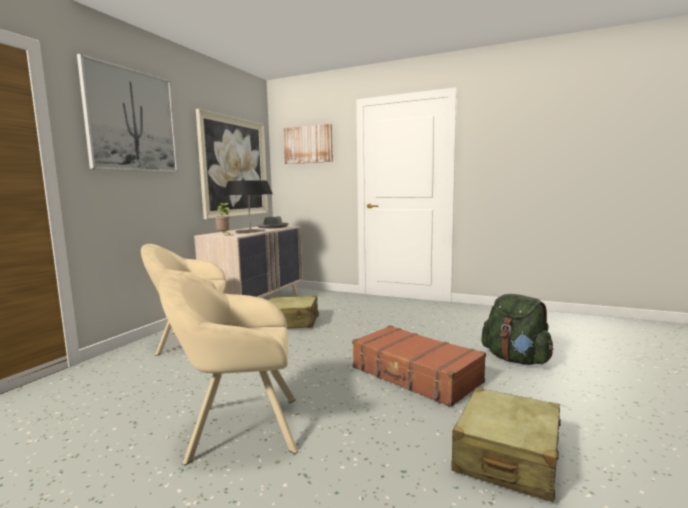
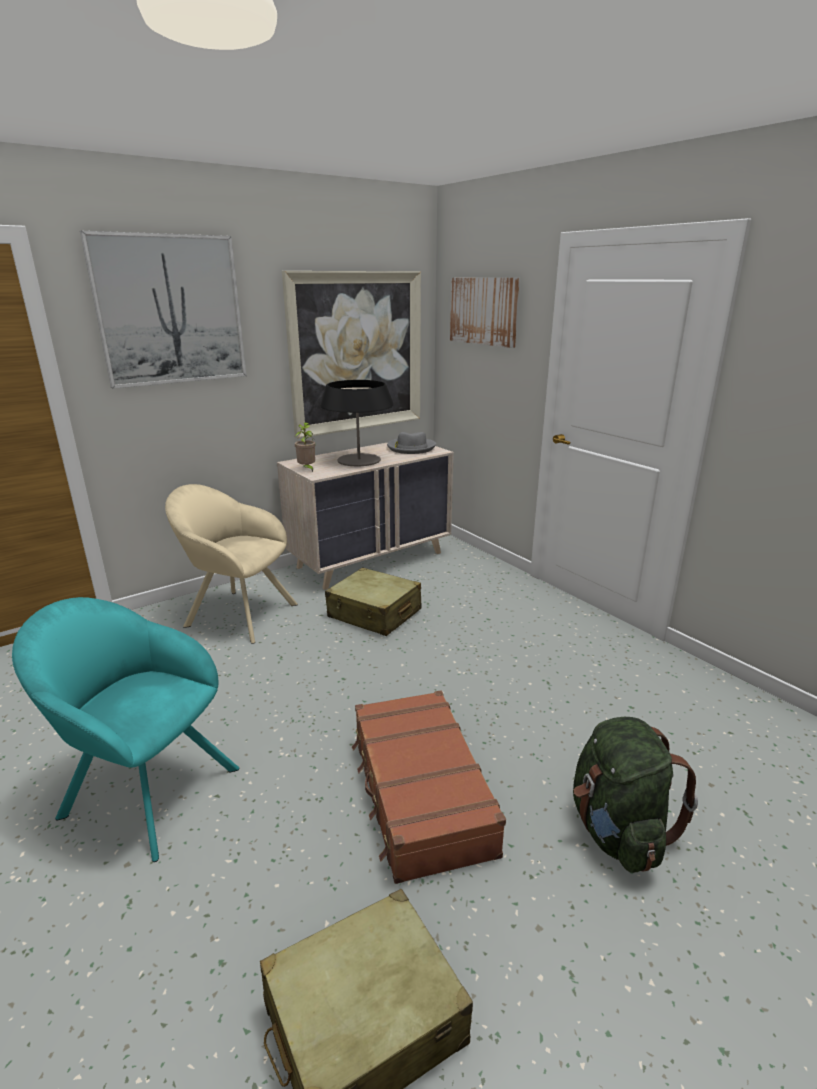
camera: 30 degrees right, 15 degrees up
(238, 428) = (144, 789): beige armchair -> turquoise armchair

